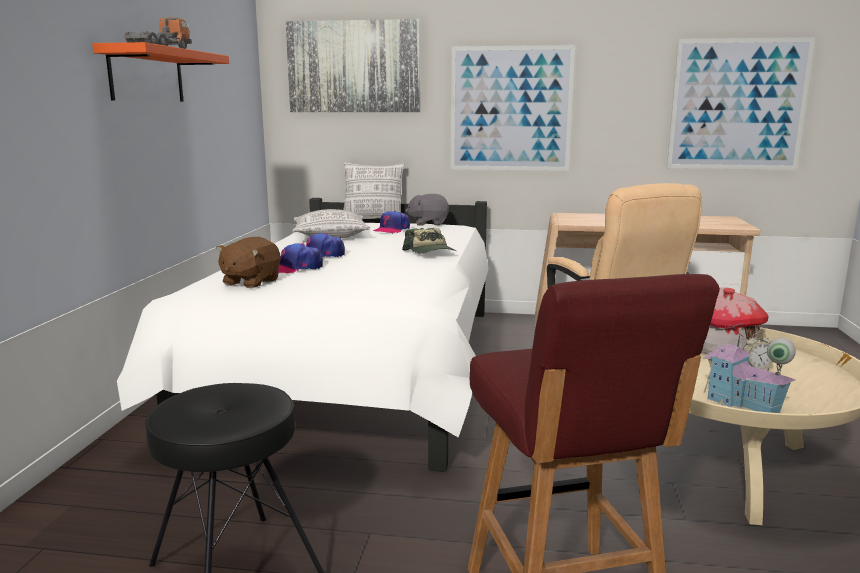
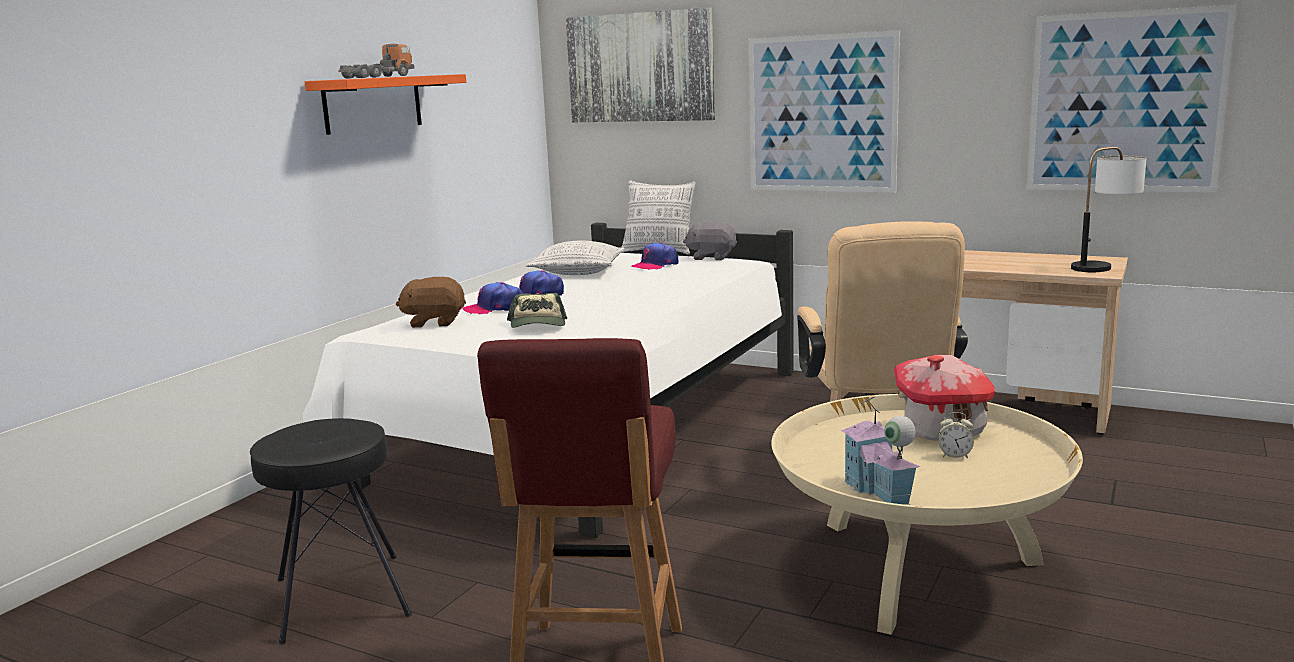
camera: 20 degrees right, 0 degrees up
(250, 282) = (434, 322): brown plush toy -> brown plush toy turned 45 degrees clockwise
(430, 252) = (658, 295): cap -> cap (538, 325)
(733, 222) = (1104, 266): none -> table lamp

